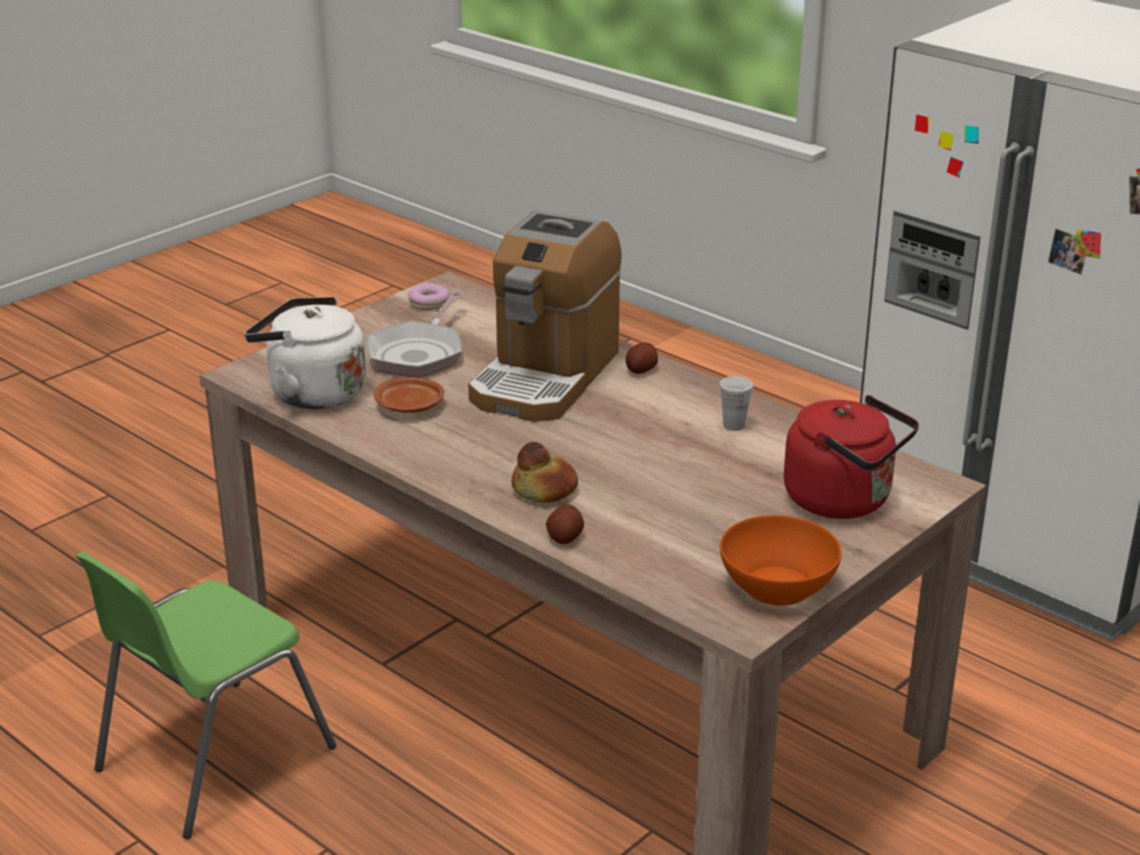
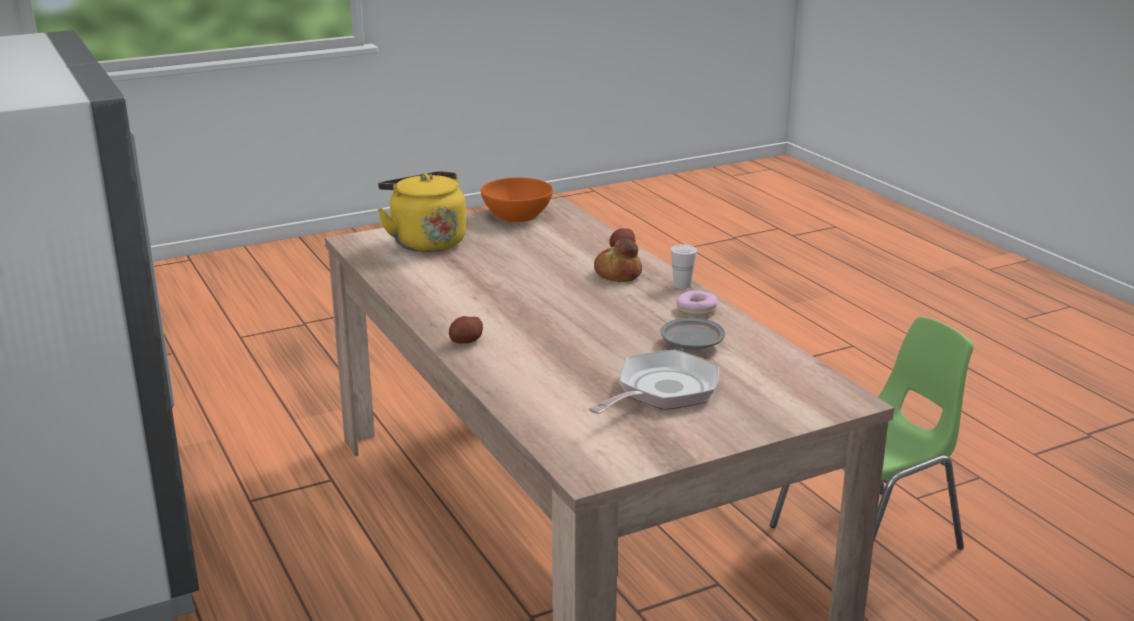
camera: 160 degrees left, 5 degrees down
(311, 393) = (779, 369): white kettle -> none
(410, 406) = (691, 343): brown plate -> grey plate
(429, 303) = (623, 451): donut -> donut (696, 309)
(545, 377) = (556, 349): coffee machine -> none
(734, 425) = (440, 290): white cup -> white cup (682, 285)
(844, 501) = (425, 242): red kettle -> yellow kettle

